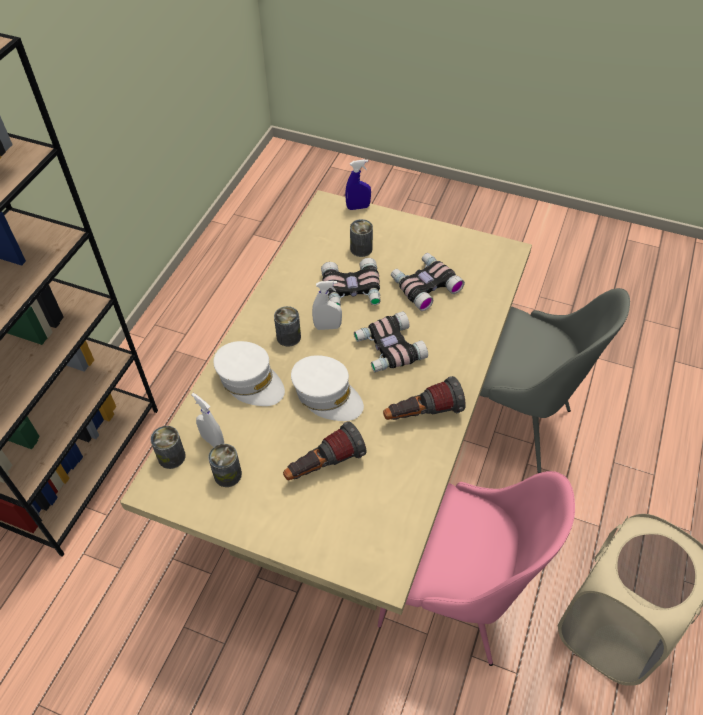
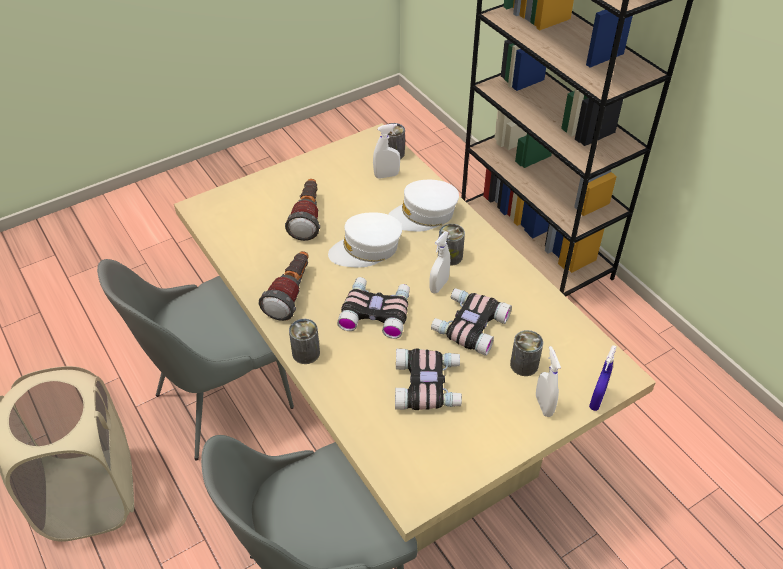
camera: 125 degrees right, 5 degrees down
(227, 474) = (351, 172): can -> can (306, 353)
(385, 227) = (544, 405): none -> white spray bottle
(449, 598) = (223, 402): pink chair -> grey chair

